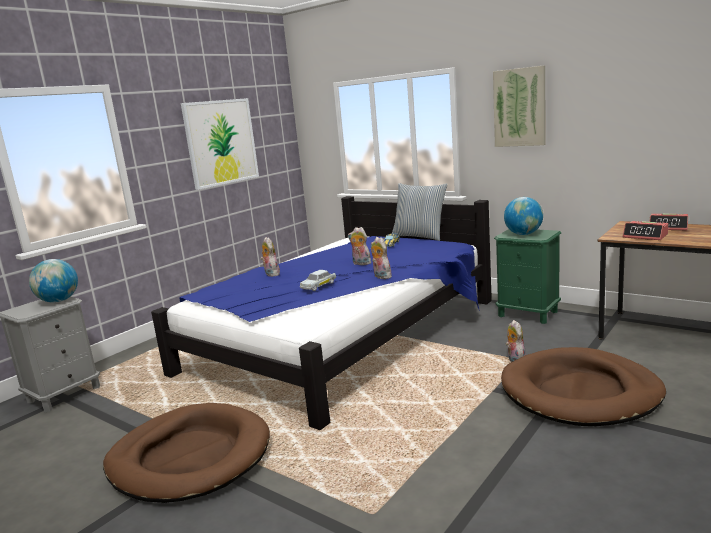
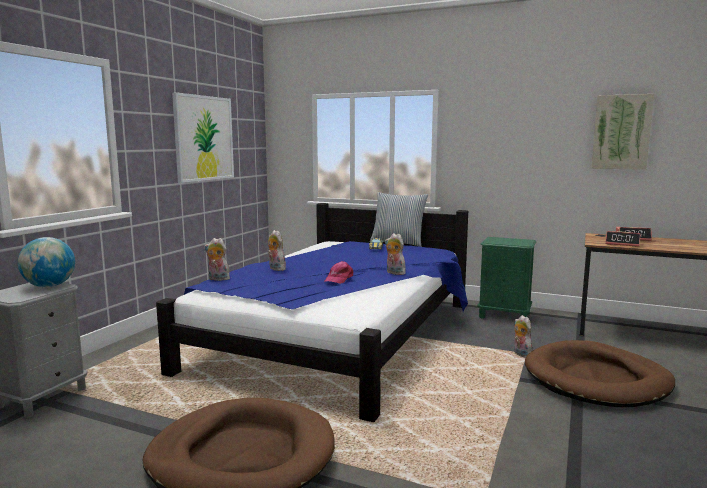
camera: 15 degrees left, 5 degrees down
(318, 286) = (339, 279): white toy car -> pink cap
(360, 264) = (362, 262): plush toy -> plush toy (217, 279)
(519, 107) = (498, 129): picture -> picture (621, 132)
(523, 234) = (506, 241): globe -> none

